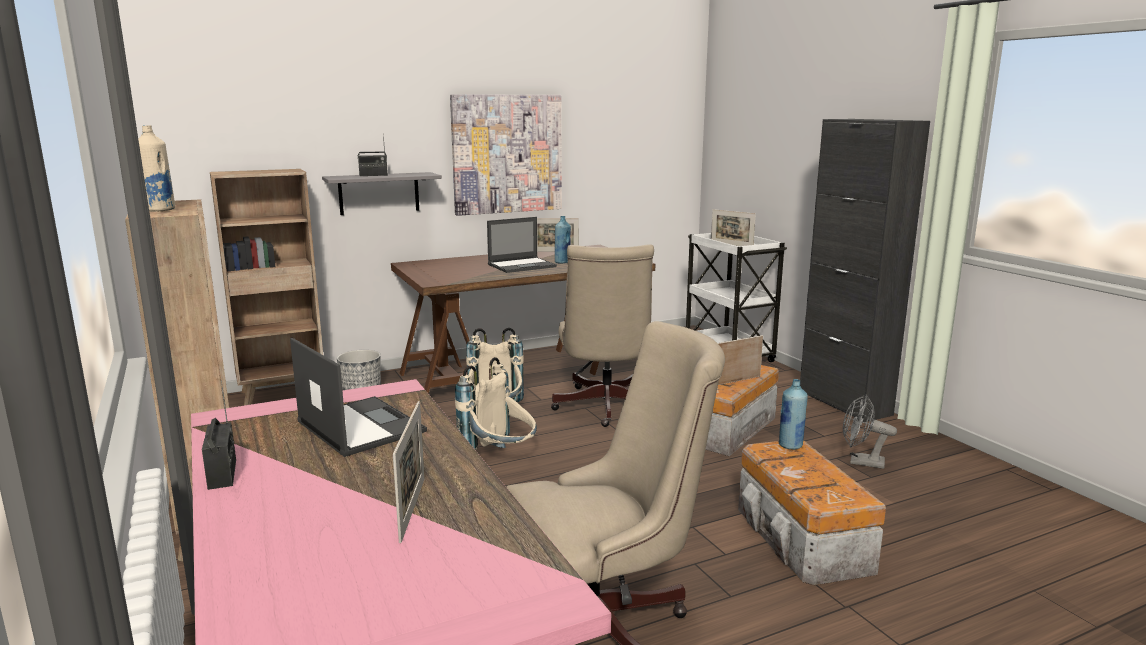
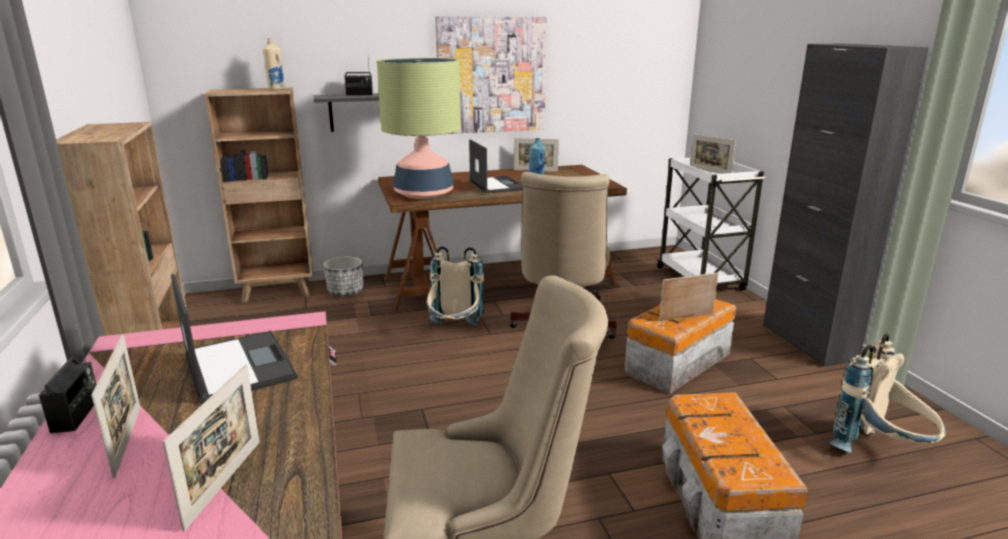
camera: 10 degrees right, 5 degrees up
(159, 210) = (92, 134): beige bottle -> beige bottle (276, 89)
(292, 487) = (127, 439): none -> picture frame
(451, 276) = (424, 194): none -> table lamp
(500, 461) = (444, 379): beige backpack -> beige backpack (881, 452)
(522, 265) = (496, 185): laptop -> laptop turned 90 degrees counterclockwise
(790, 445) = (720, 400): blue bottle -> none
(861, 462) = (809, 414): grey fan -> none

